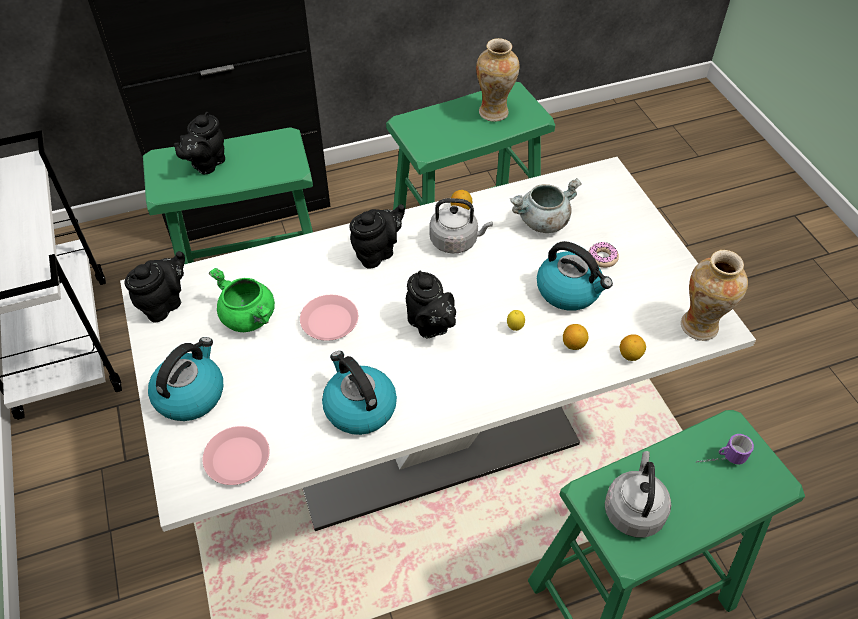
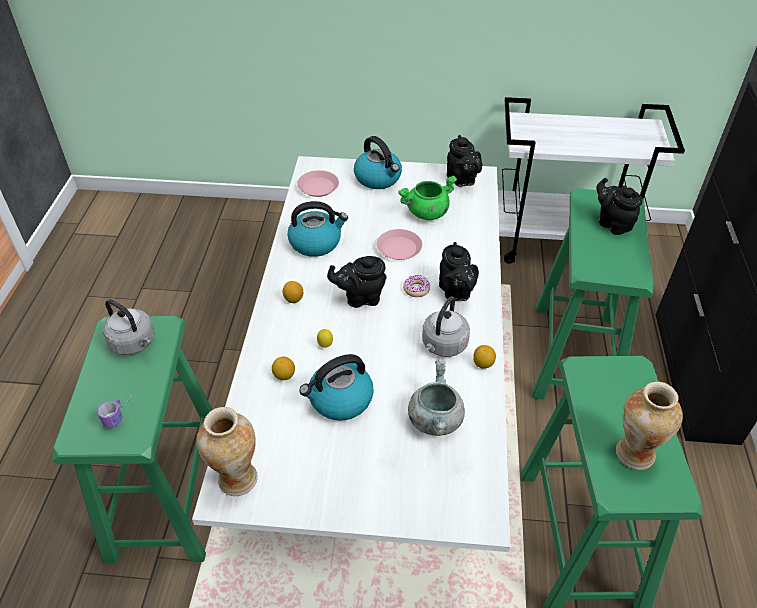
camera: 115 degrees right, 5 degrees down
(602, 258) = (362, 445): donut -> donut (416, 289)
(630, 355) = (247, 408): lemon -> lemon (293, 299)

